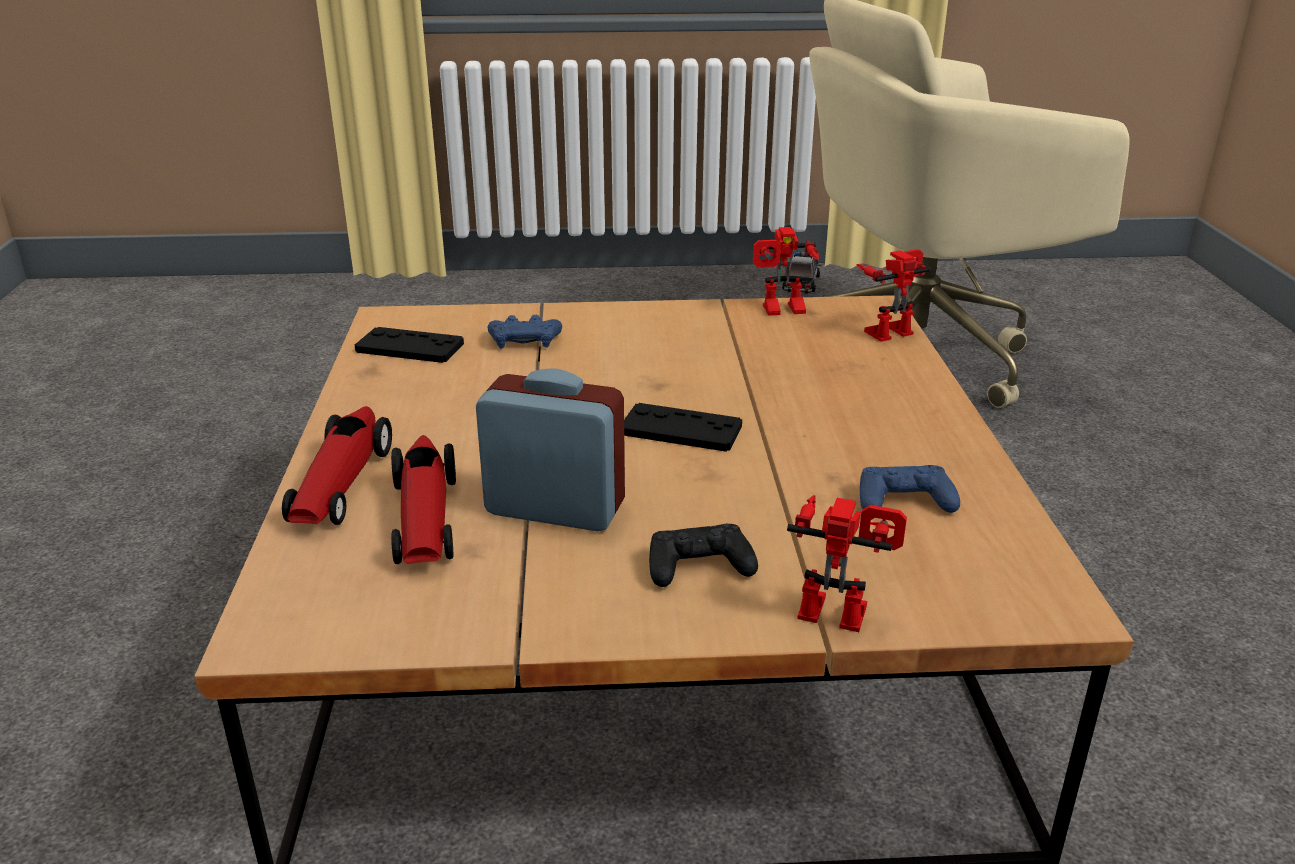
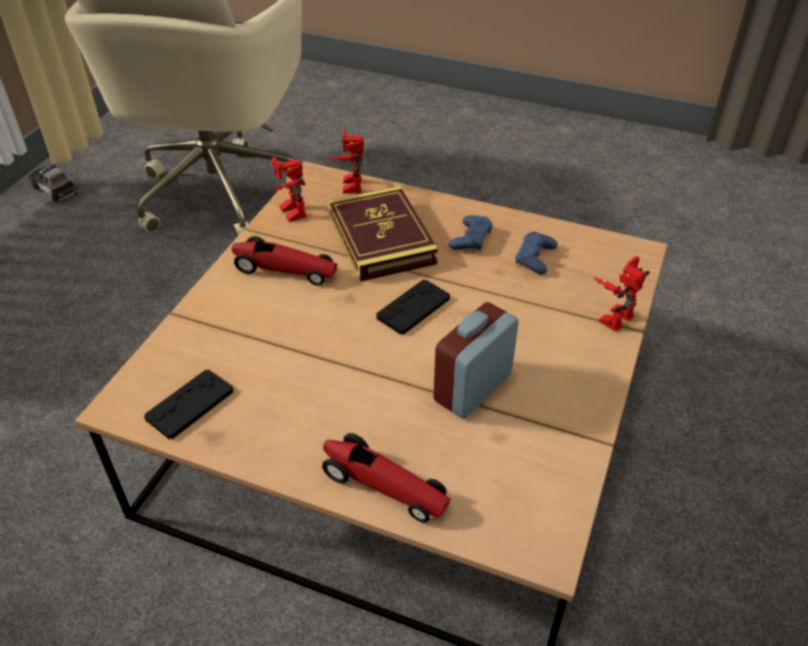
camera: 65 degrees left, 15 degrees up
(425, 518) = (452, 450): toy car -> toy car (284, 270)
(525, 340) = (231, 339): blue game controller -> blue game controller (471, 239)
(699, 566) = (558, 349): black game controller -> none
(782, 311) = (288, 212): toy robot -> toy robot turned 135 degrees clockwise
(800, 376) = (381, 238): none -> book

